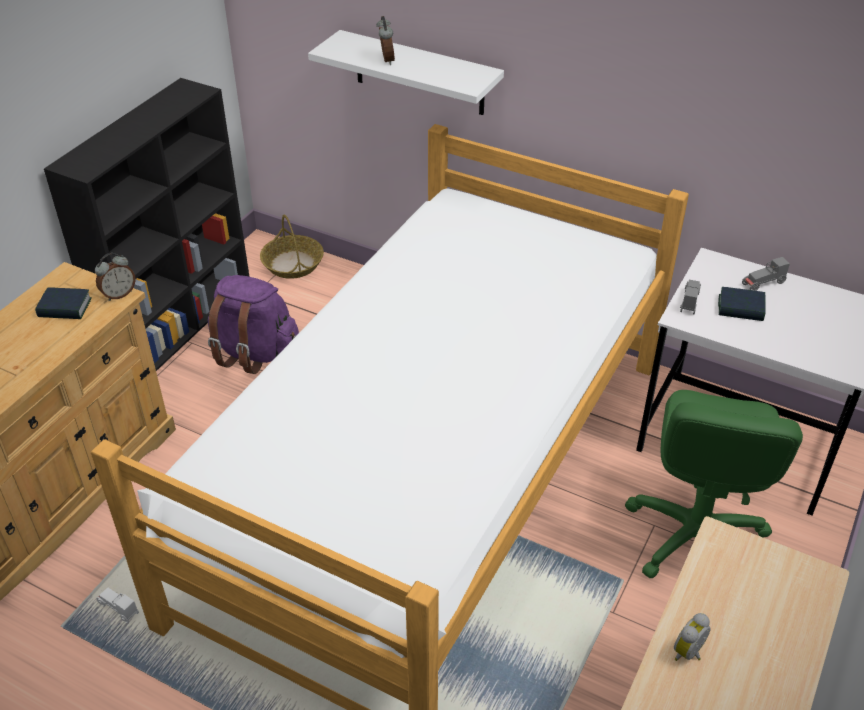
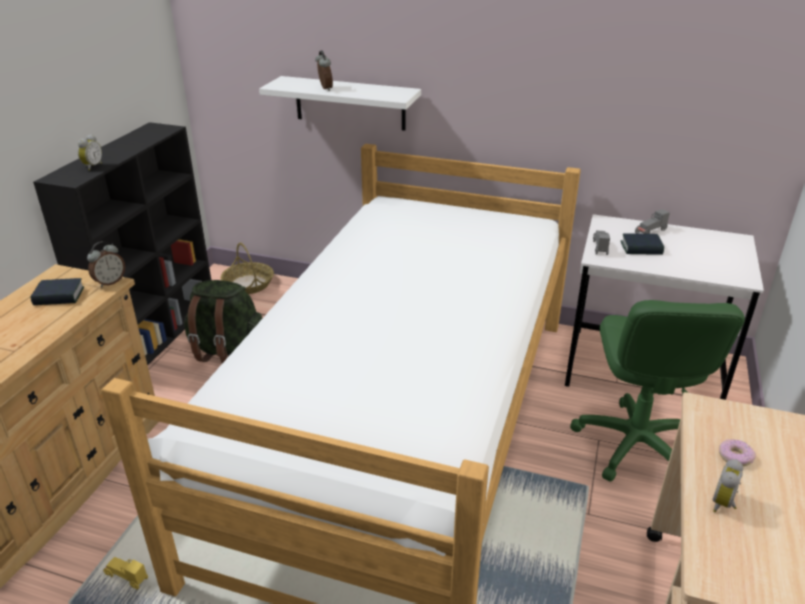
camera: 10 degrees left, 10 degrees down
(108, 150) = (92, 166): none -> alarm clock
(118, 609) = (126, 577): white toy car -> yellow toy car
(254, 353) = (227, 349): purple backpack -> green backpack
(726, 602) = (734, 456): none -> donut

